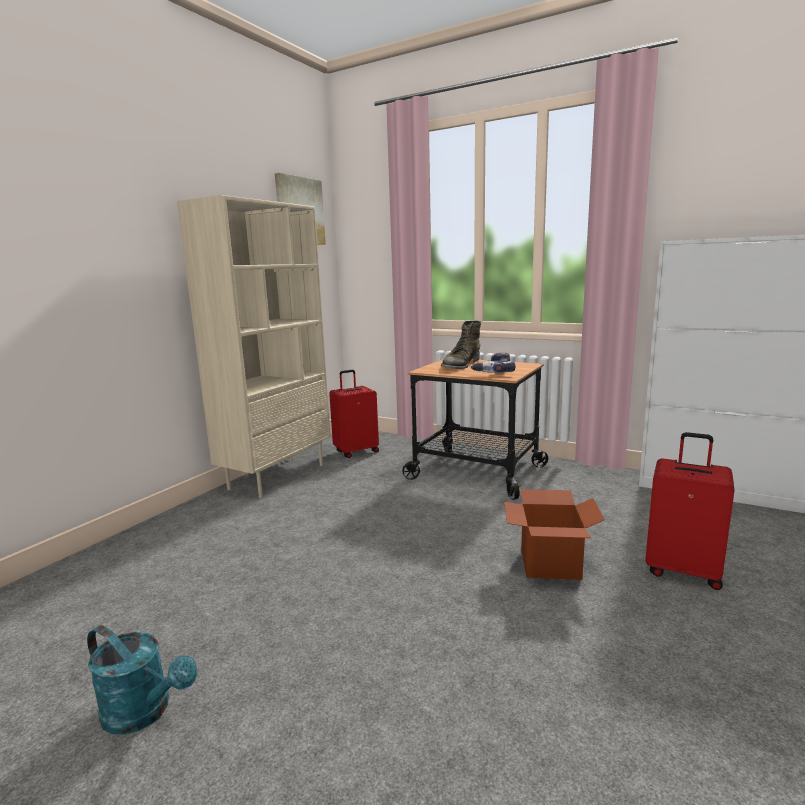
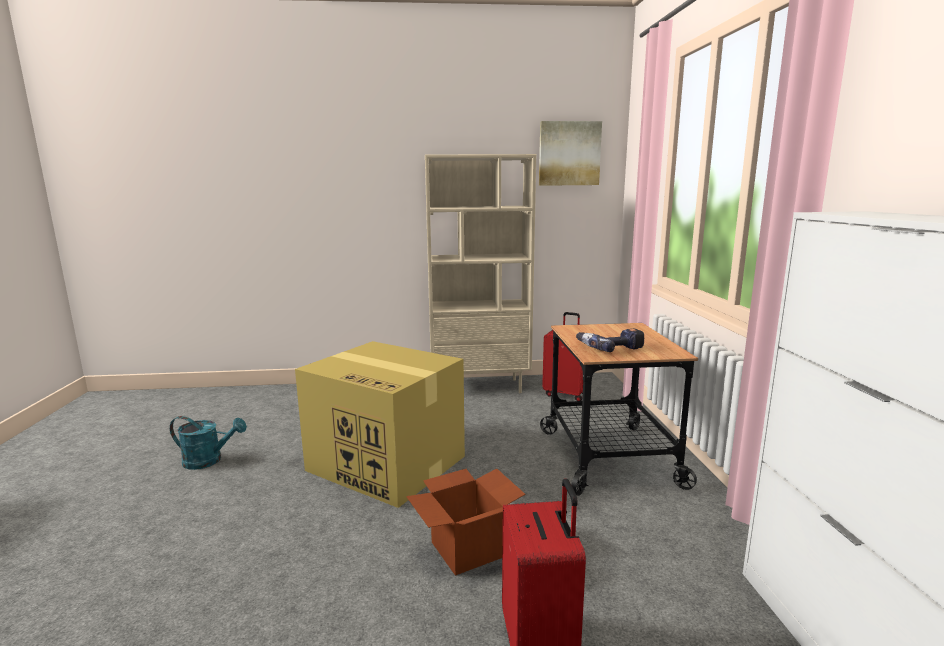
camera: 55 degrees right, 0 degrees up
(145, 712) = (209, 461): turquoise watering can -> turquoise watering can turned 75 degrees counterclockwise
(362, 563) = (388, 463): none -> cardboard box
(460, 365) = (615, 333): green boot -> none

